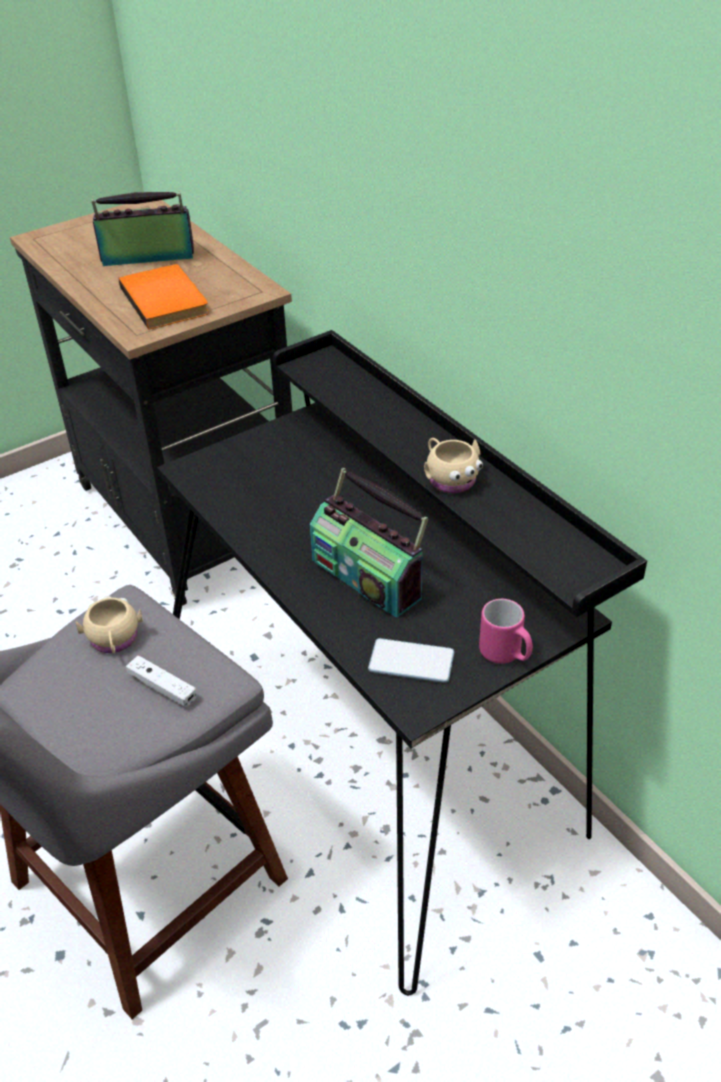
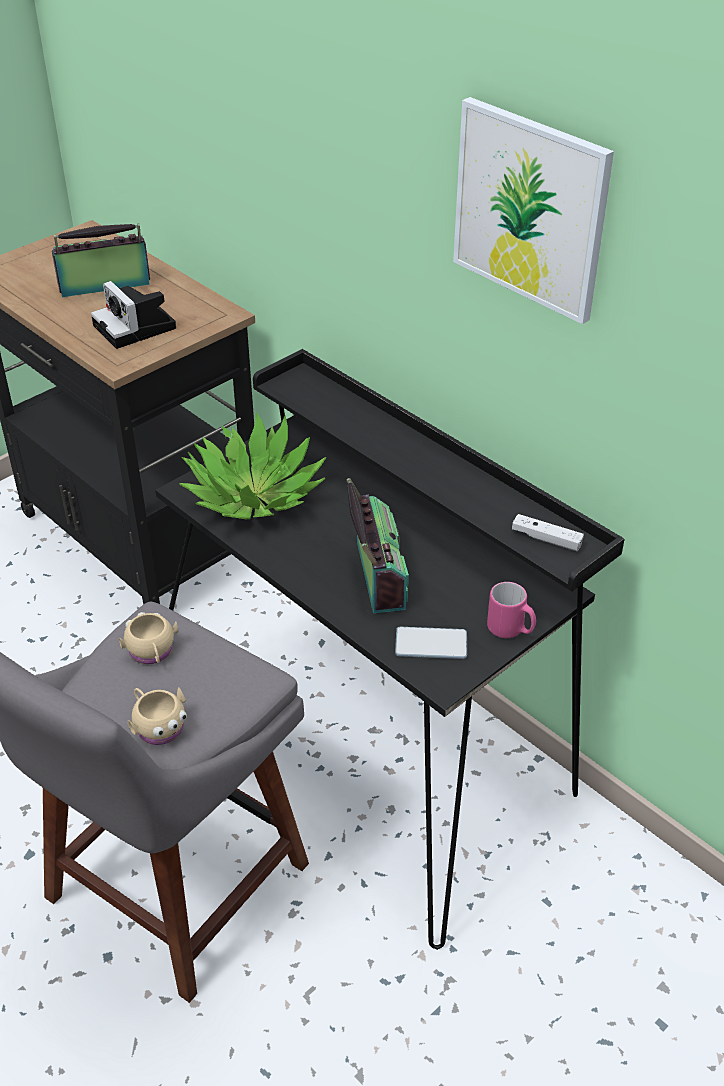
camera: 10 degrees left, 0 degrees up
(162, 687) = (208, 689): white game controller -> white game controller (546, 539)
(167, 299) = (137, 328): orange book -> camera
(257, 479) = (253, 494): none -> potted plant
(368, 577) = (376, 574): radio -> radio turned 135 degrees counterclockwise
(449, 478) = (440, 480): beige mug -> beige mug (157, 726)
(558, 164) = (530, 209): none -> picture

